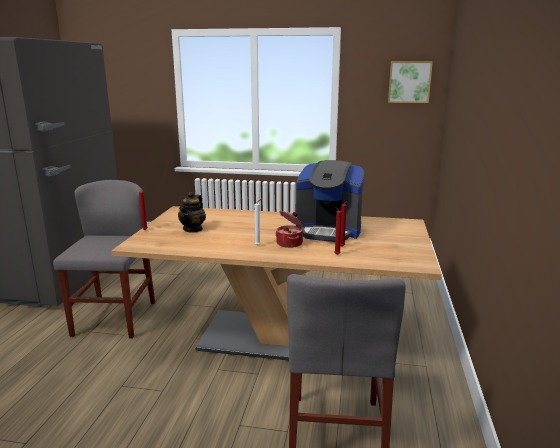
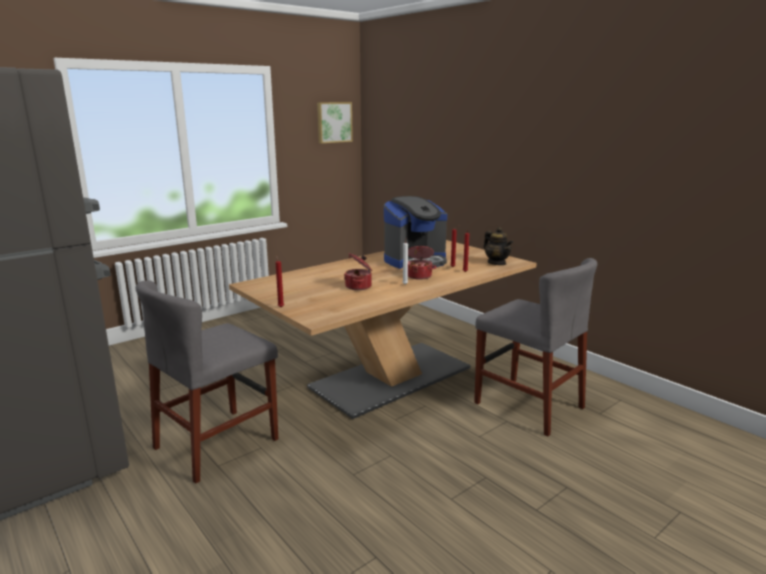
camera: 50 degrees left, 0 degrees up
(115, 319) = (217, 443): grey chair -> grey chair turned 90 degrees counterclockwise
(193, 229) = (320, 292): teapot -> teapot (496, 263)
(225, 235) = (359, 286): none -> cooking pot

